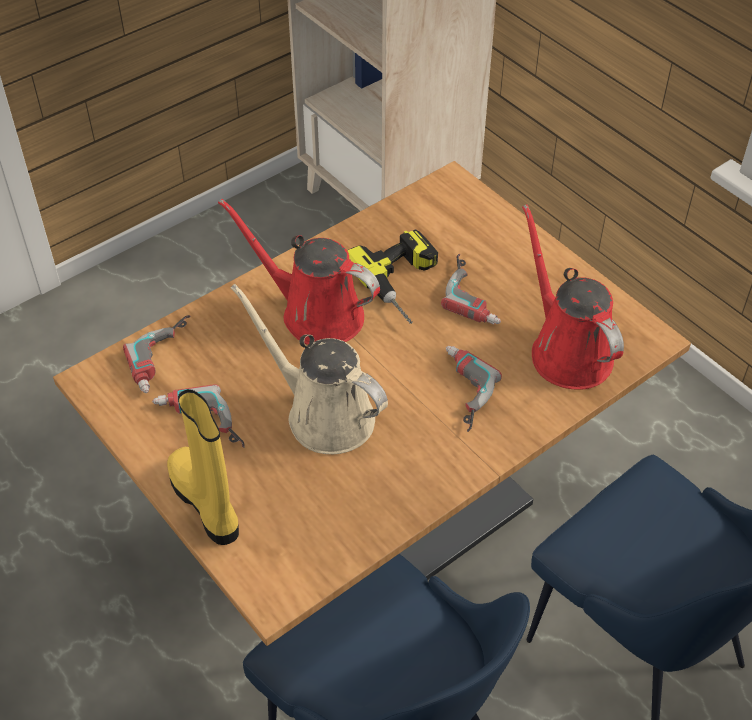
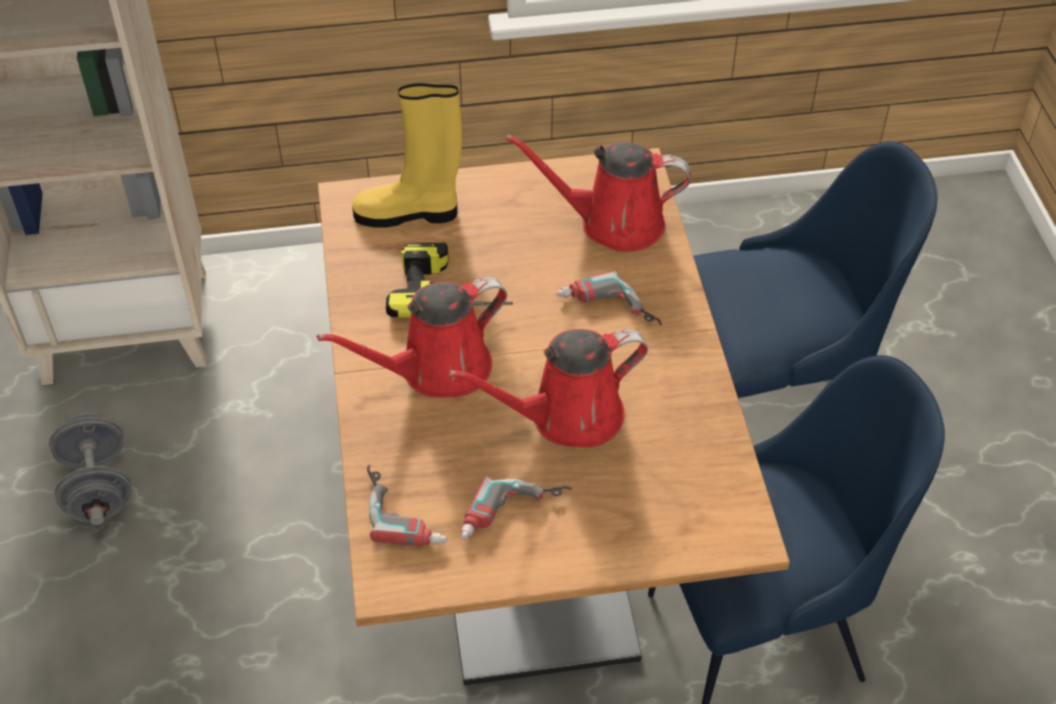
camera: 60 degrees left, 0 degrees up
(207, 503) = (614, 546): yellow boot -> yellow boot (409, 213)
(245, 262) = (98, 488): none -> grey dumbbell
(323, 414) = (567, 416): beige watering can -> red watering can
(477, 294) = (503, 247): power drill -> none

